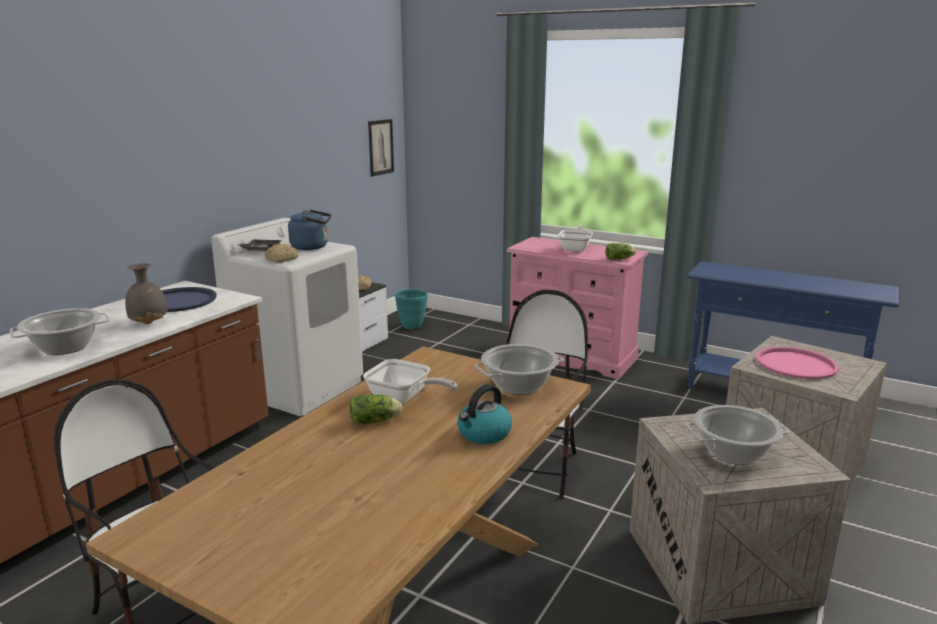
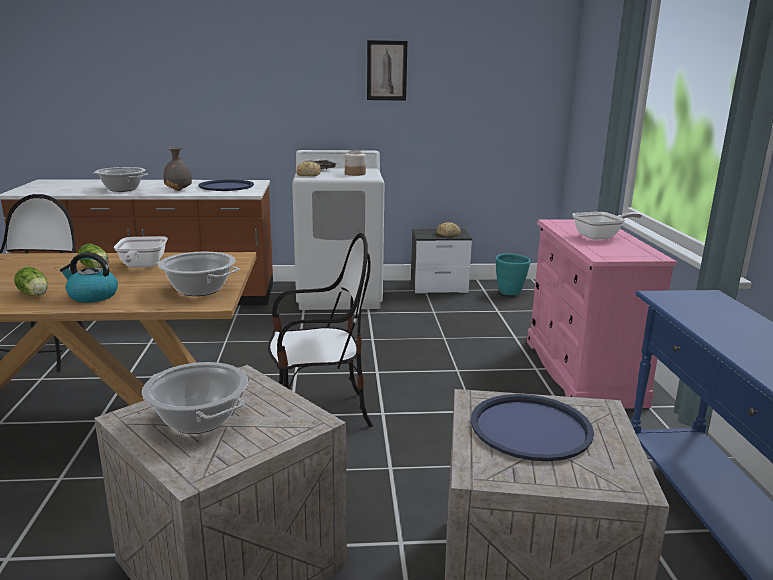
camera: 55 degrees right, 0 degrees up
(312, 247) = (355, 174): blue kettle -> jar
(380, 147) = (528, 104): picture -> picture (386, 70)
(620, 259) = (607, 255): lettuce -> lettuce (35, 295)
(796, 364) = (530, 428): pink tray -> blue tray

